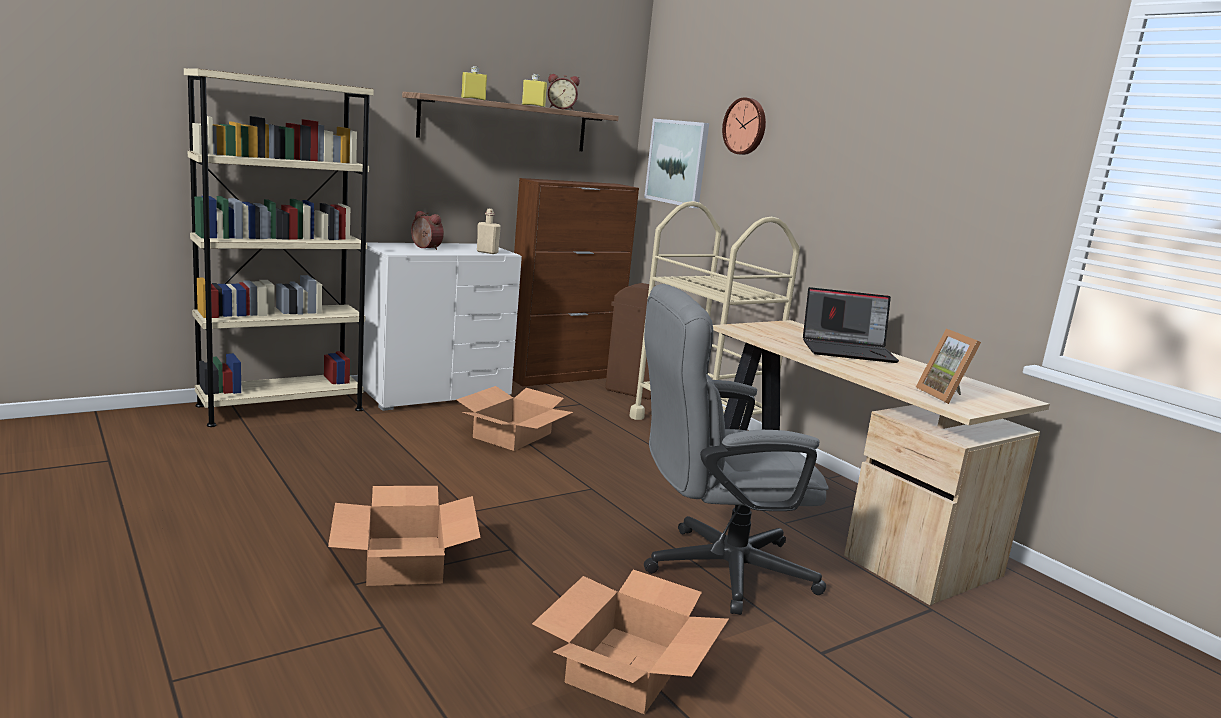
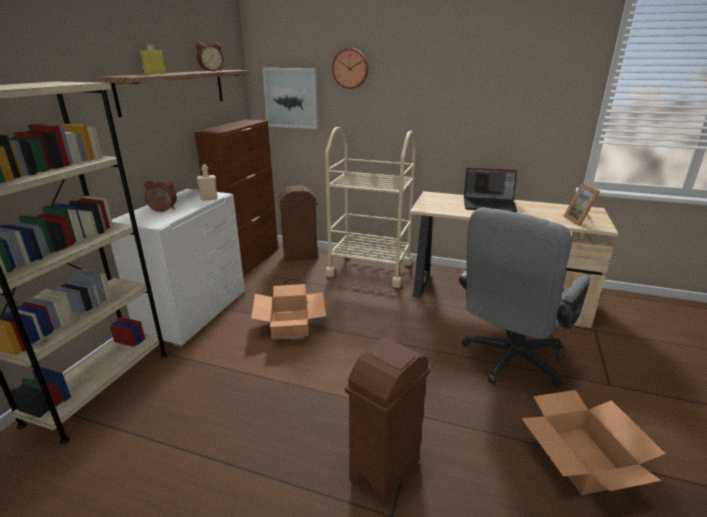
camera: 35 degrees left, 10 degrees up
(404, 560) = (386, 470): cardboard box -> brown trash can
(533, 105) = (198, 72): yellow bottle -> none
(848, 350) = (490, 205): laptop -> laptop turned 45 degrees clockwise
(946, 396) = (580, 221): picture frame -> picture frame turned 45 degrees clockwise

